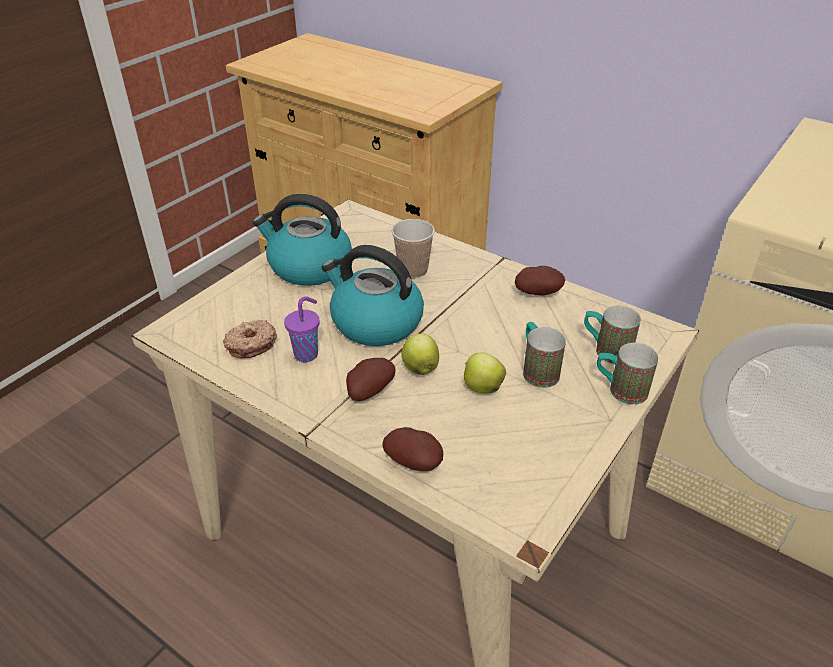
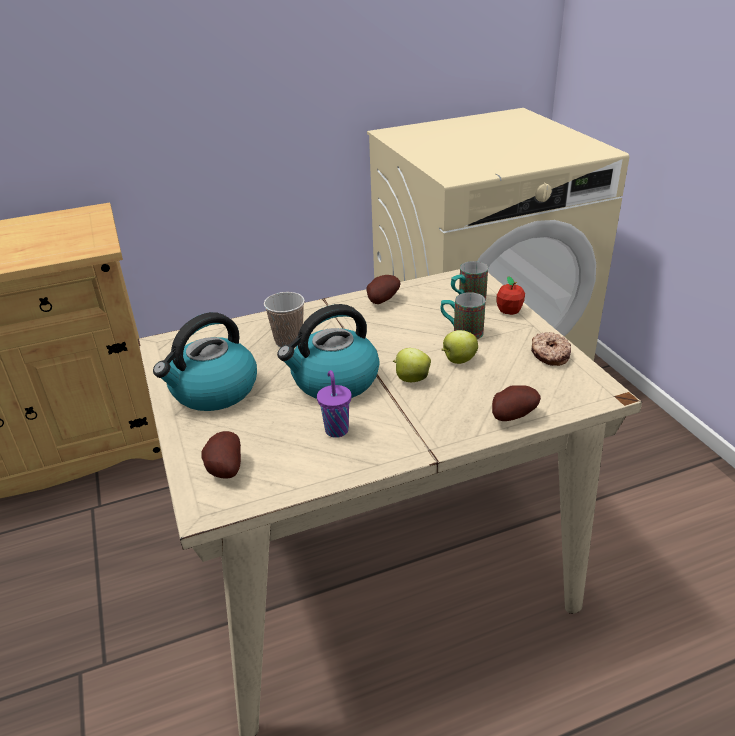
camera: 55 degrees left, 5 degrees down
(251, 344) = (288, 458): donut -> donut (549, 355)
(368, 391) = (415, 412): potato -> potato (223, 470)
(619, 390) = (509, 311): mug -> apple

